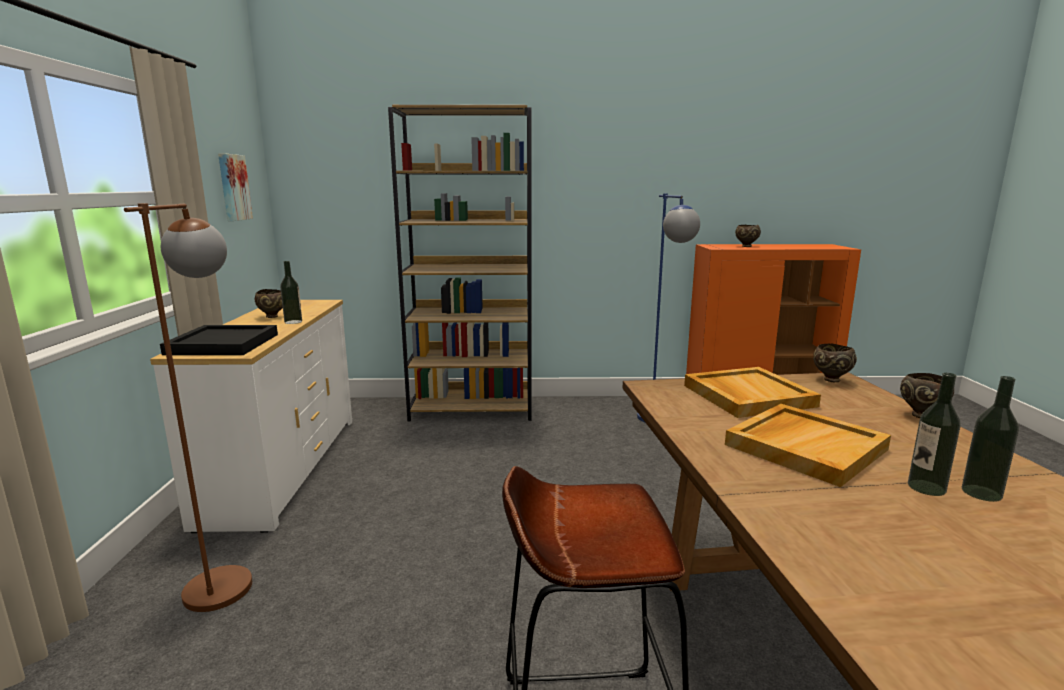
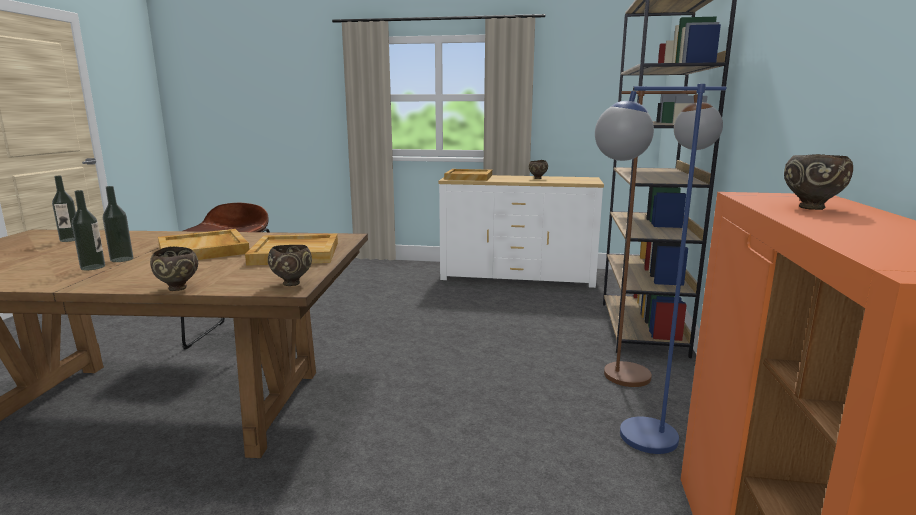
camera: 100 degrees right, 0 degrees up
(222, 344) = (468, 177): black tray -> beige tray
(228, 575) = (407, 276): brown floor lamp -> brown floor lamp (644, 376)
(233, 187) = (598, 92): picture -> none
(293, 322) = (520, 180): bottle -> bottle (70, 239)

